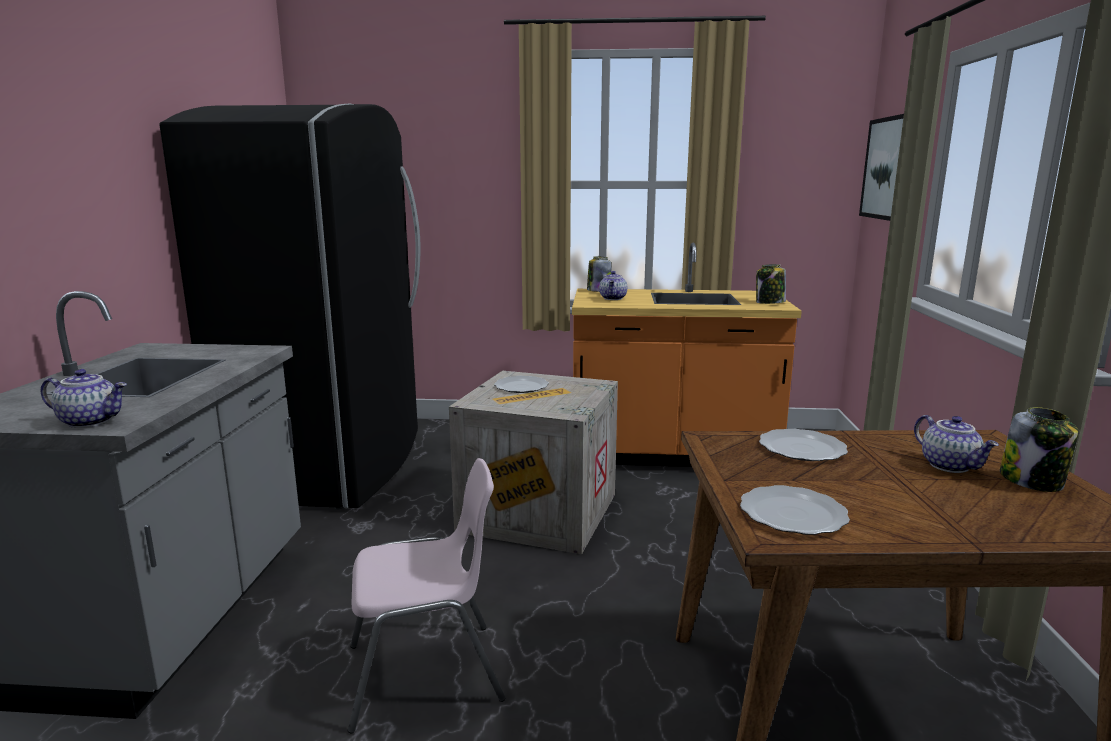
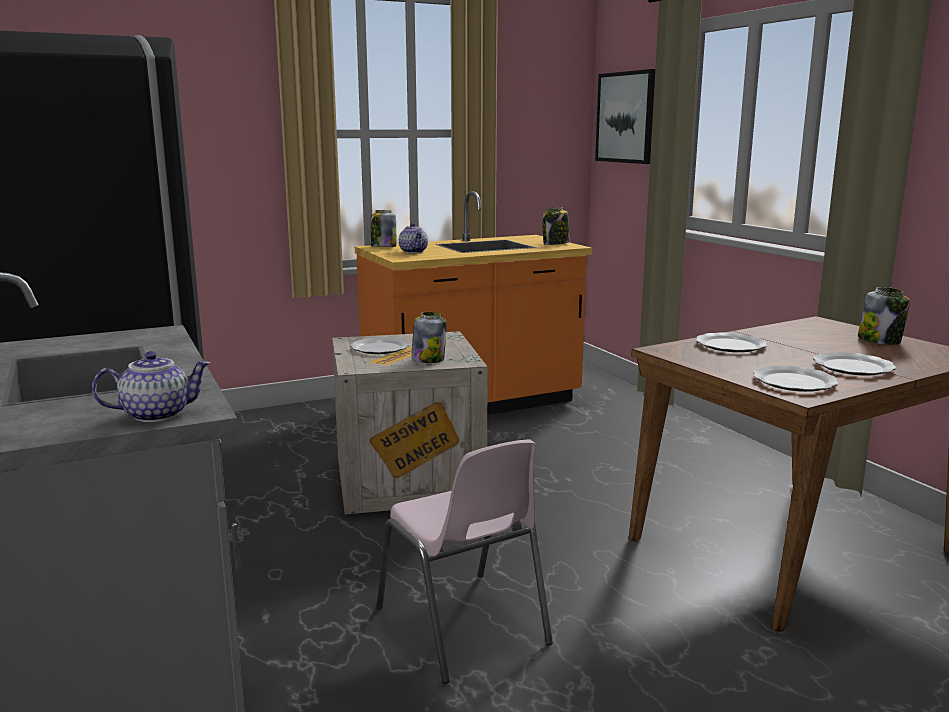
camera: 30 degrees left, 0 degrees up
(427, 674) = (463, 626): pink chair -> pink chair turned 105 degrees clockwise
(542, 405) = (428, 360): none -> jar
(914, 511) = (851, 367): none -> plate
(950, 466) = (828, 340): teapot -> none

